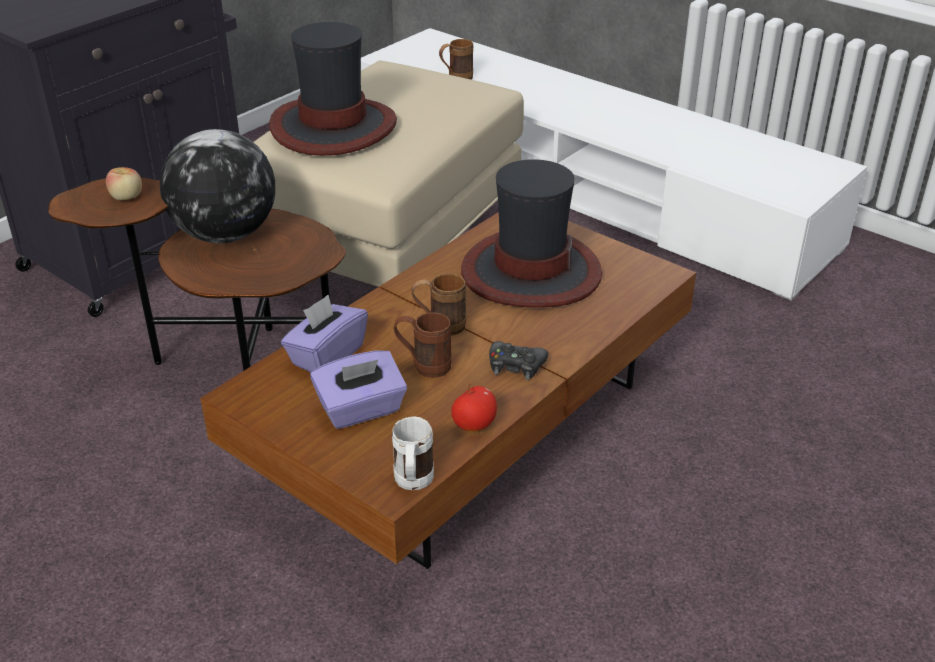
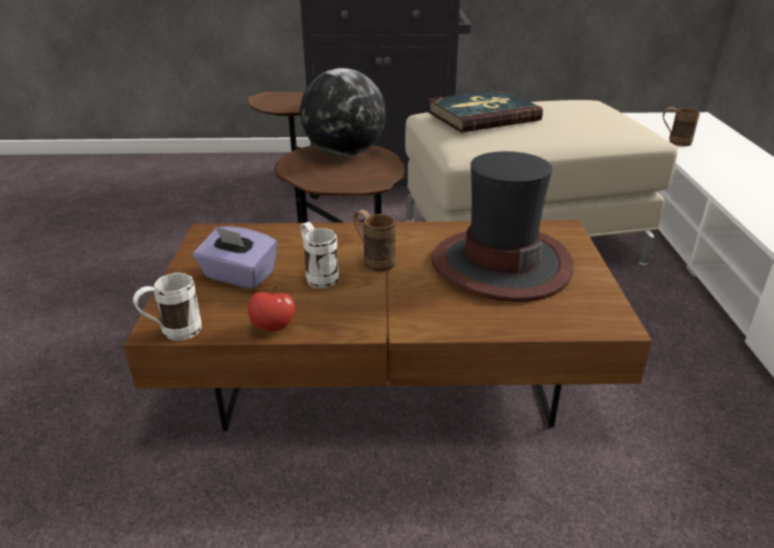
camera: 50 degrees right, 5 degrees down
(127, 197) = (292, 102): apple -> none
(326, 355) = (284, 239): purple tissue box -> none
(333, 127) = (482, 116): hat -> book
(423, 366) = (318, 276): brown mug -> white mug
(516, 366) = (371, 312): black game controller -> none

